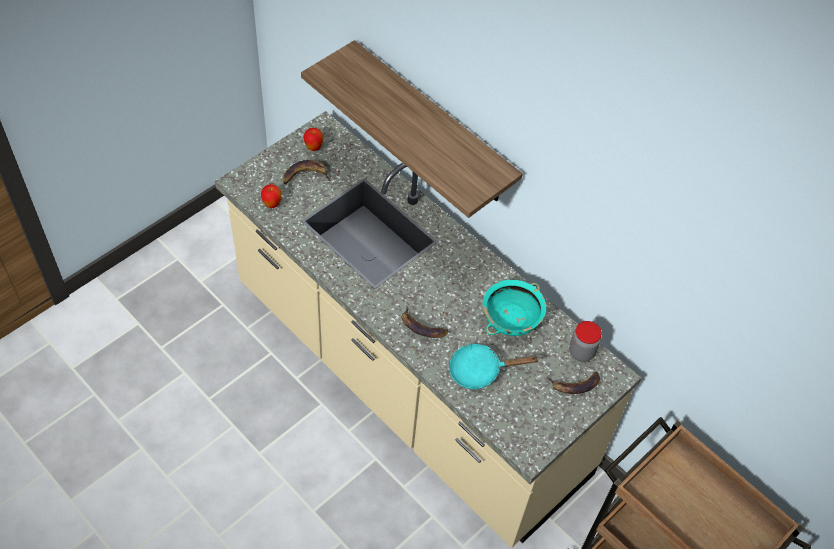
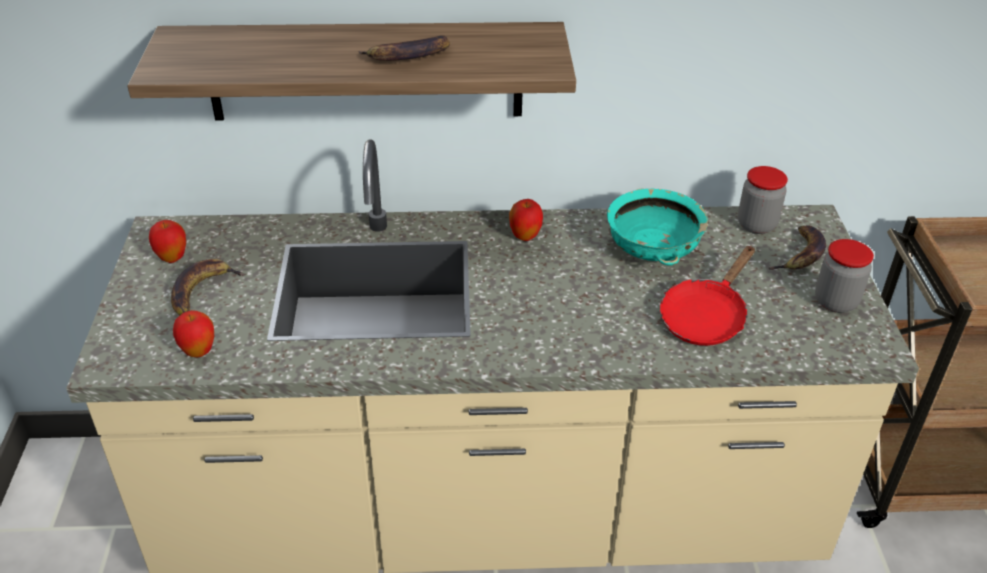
camera: 45 degrees left, 15 degrees down
(422, 327) = (583, 328): banana -> banana (407, 57)
(465, 262) = (525, 237): none -> apple
(480, 370) = (705, 317): turquoise frying pan -> red frying pan
(549, 419) = (835, 302): none -> jar

